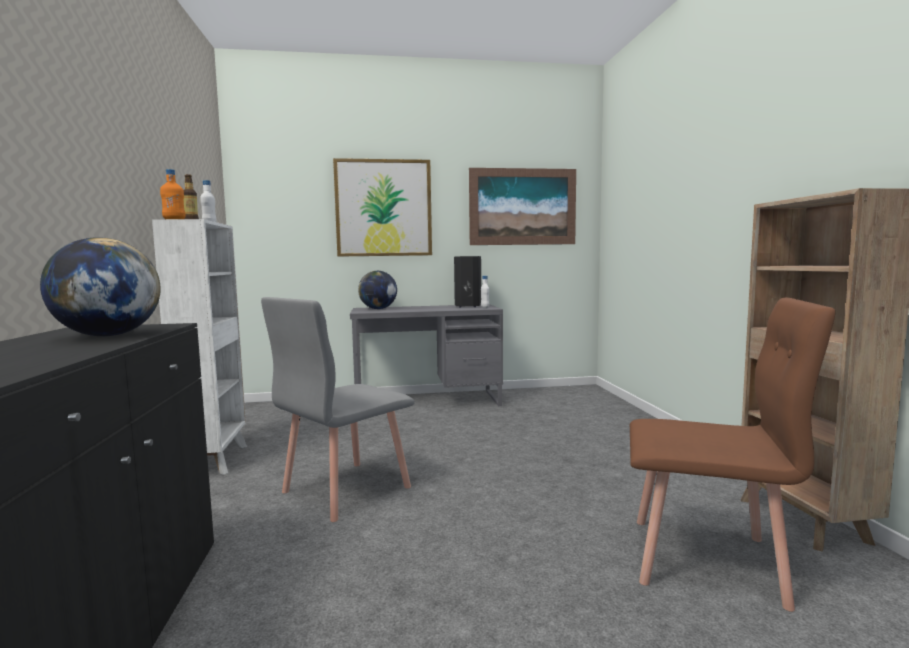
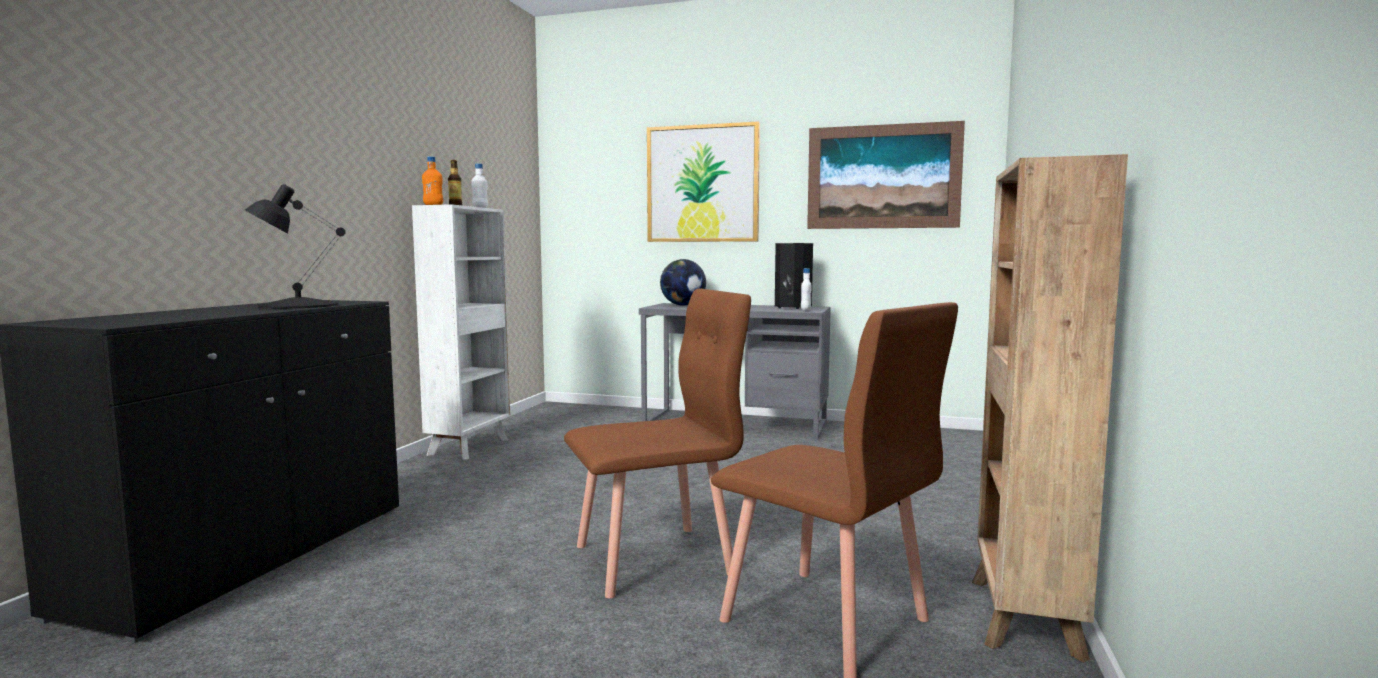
camera: 25 degrees right, 0 degrees up
(108, 335) = (297, 305): globe -> black table lamp
(345, 489) = (548, 489): grey chair -> none
(521, 539) = (655, 560): none -> brown chair

